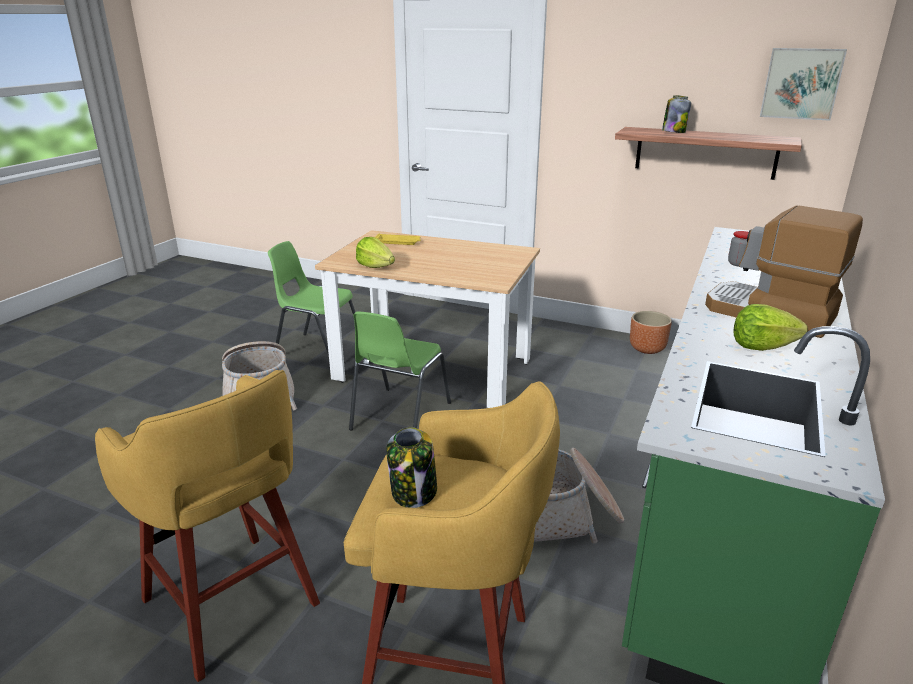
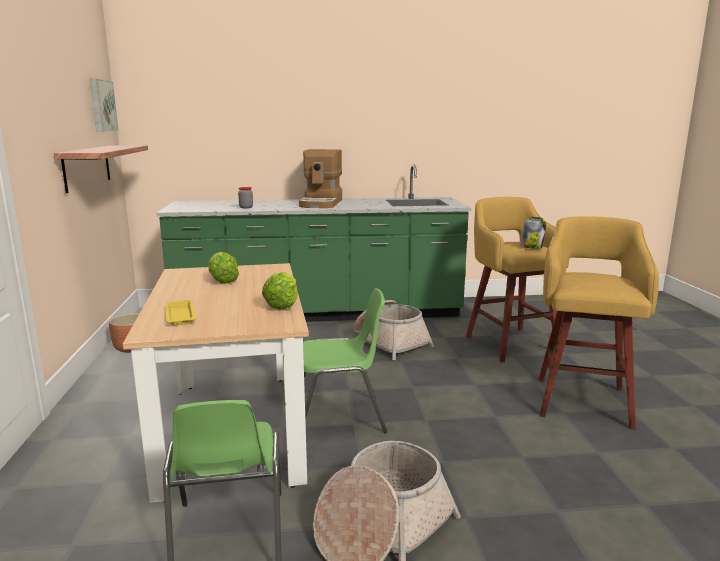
camera: 120 degrees left, 10 degrees down
(673, 132) = (93, 149): jar -> none
(761, 346) = (364, 203): lettuce -> lettuce (222, 280)

